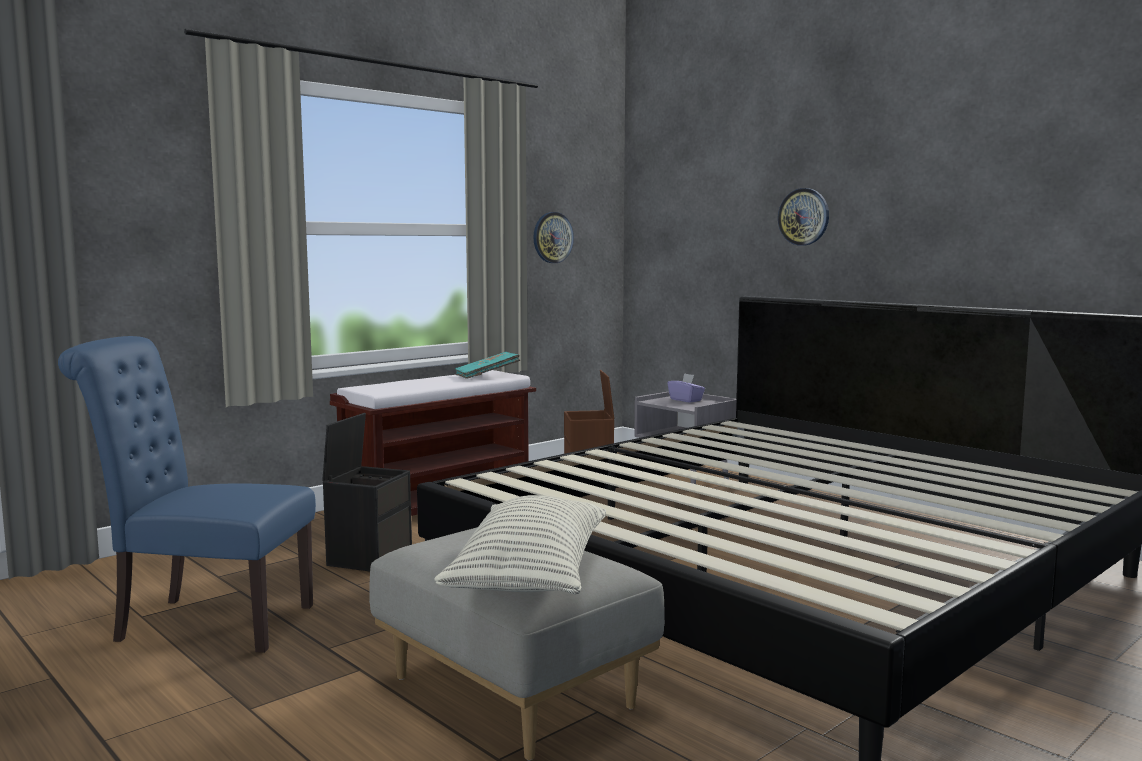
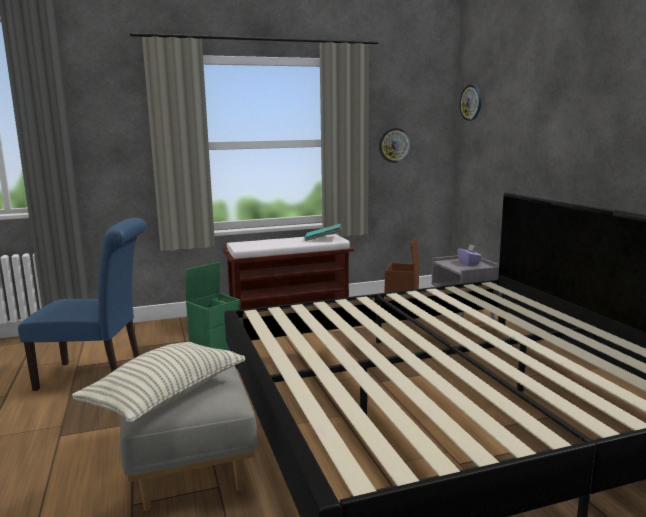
camera: 25 degrees right, 5 degrees up
(204, 623) = (97, 376): blue chair -> blue chair turned 150 degrees clockwise
(369, 557) = (216, 348): black storage box -> green storage box
(804, 217) = (558, 132): wall clock -> wall clock (471, 102)

